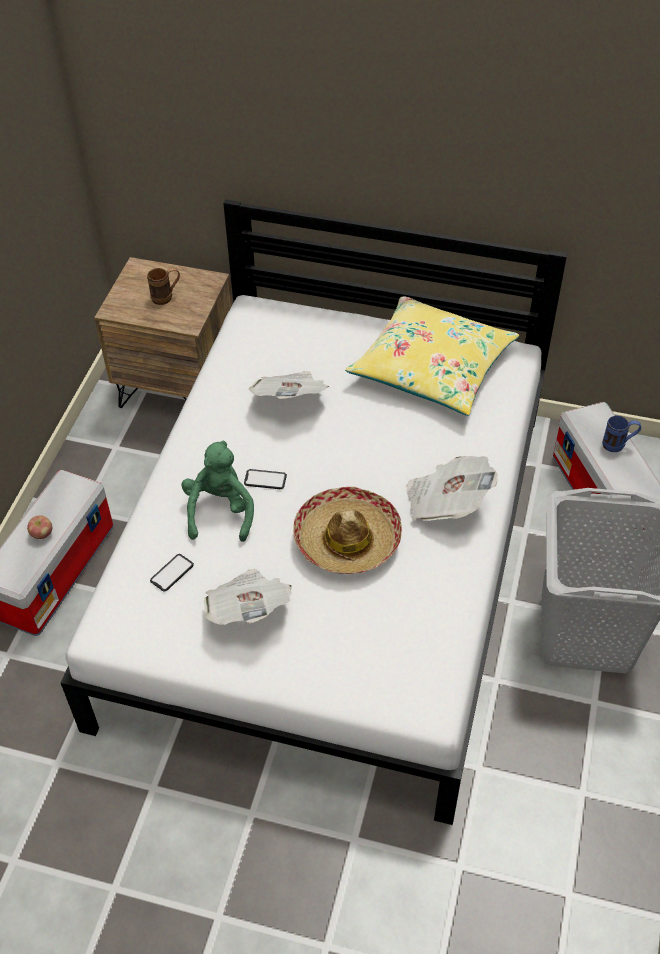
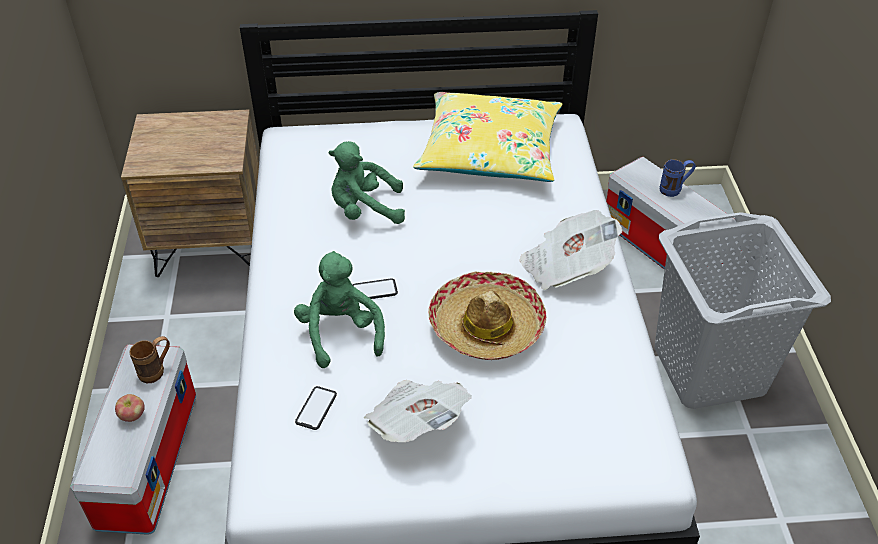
camera: 20 degrees left, 5 degrees down
(166, 297) = (193, 142): brown mug -> brown mug (157, 371)
(291, 399) = (365, 210): newspaper -> green plush toy

